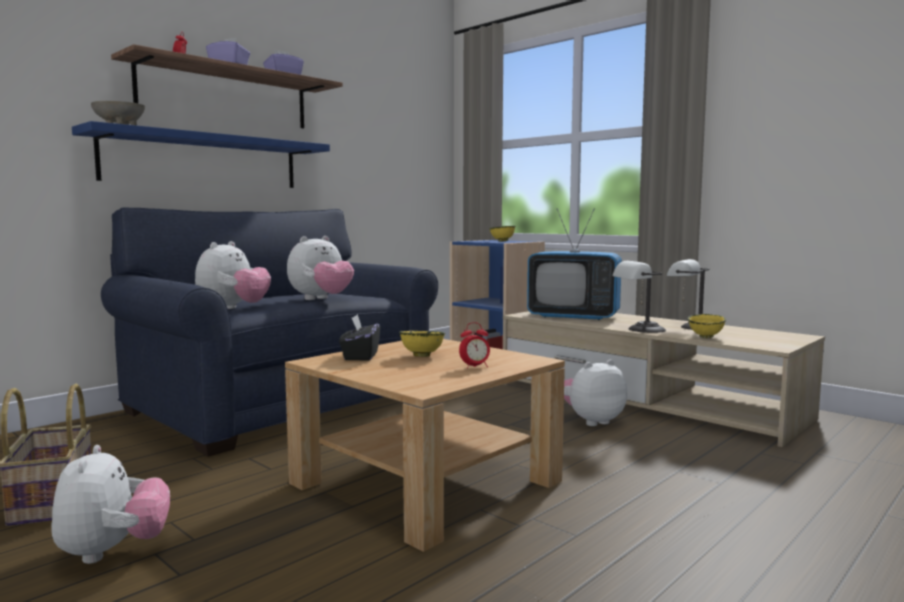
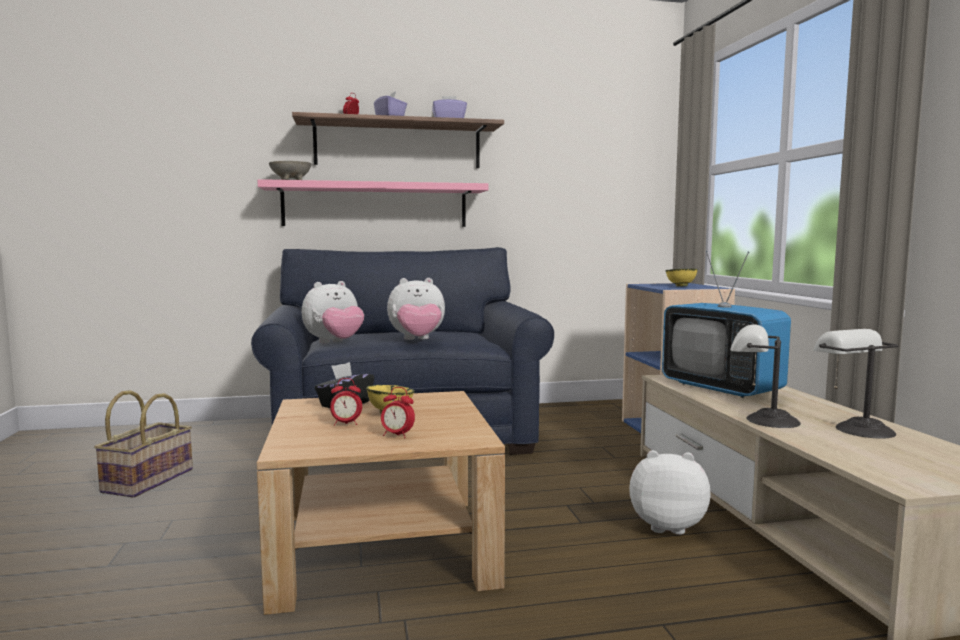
camera: 35 degrees right, 0 degrees up
(113, 552) = (109, 532): plush toy -> none
(204, 161) = (375, 205): blue shelf -> pink shelf
(409, 367) = (346, 423): none -> alarm clock
(706, 337) = (832, 447): yellow bowl -> none

